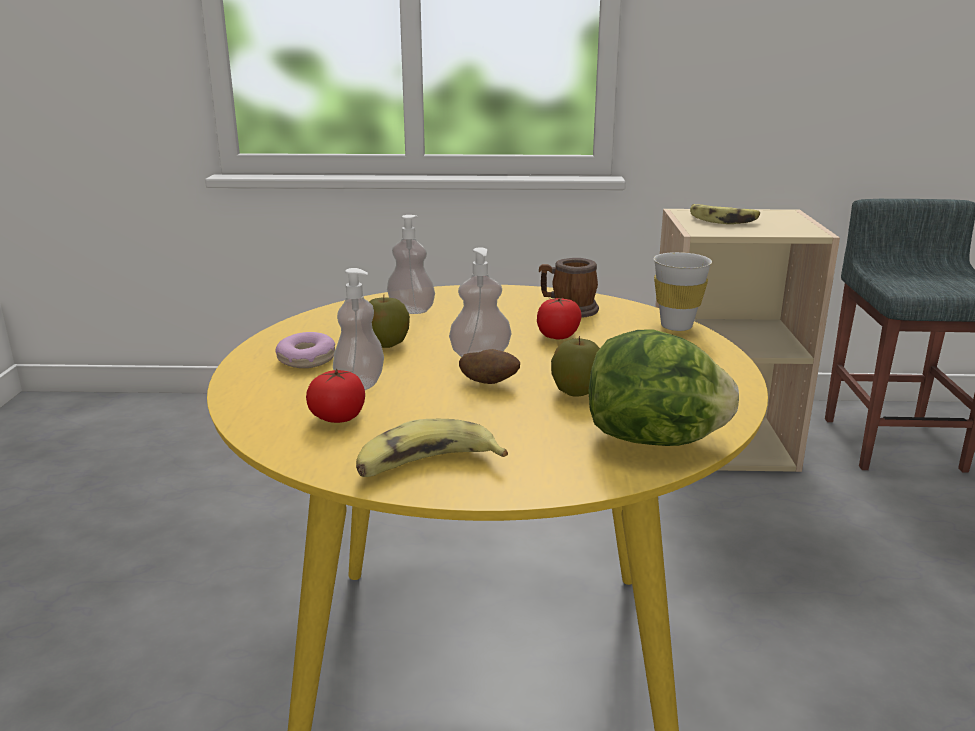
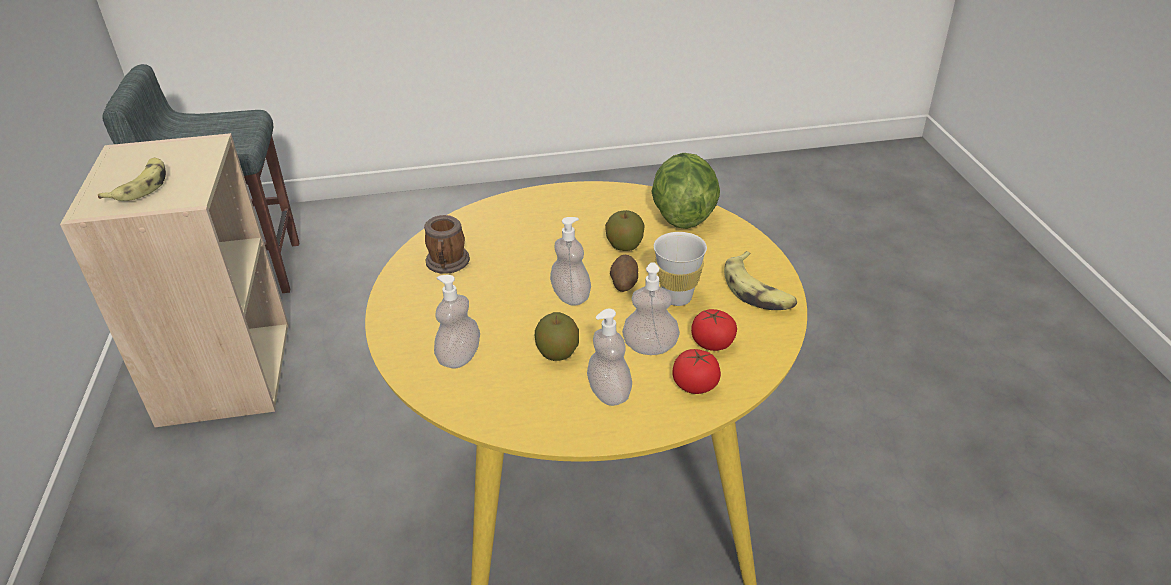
camera: 100 degrees left, 15 degrees up
(306, 360) = (609, 393): donut -> soap dispenser
(558, 336) = (515, 264): tomato -> tomato (695, 385)
(676, 326) = (481, 212): white cup -> white cup (677, 298)

